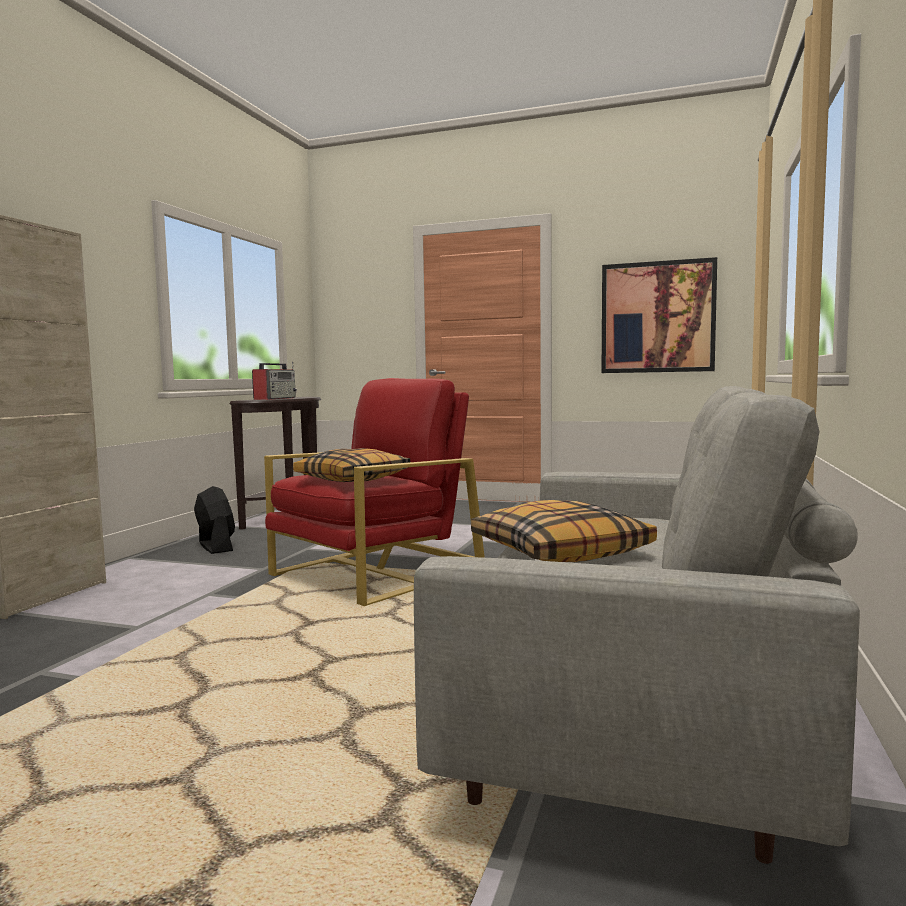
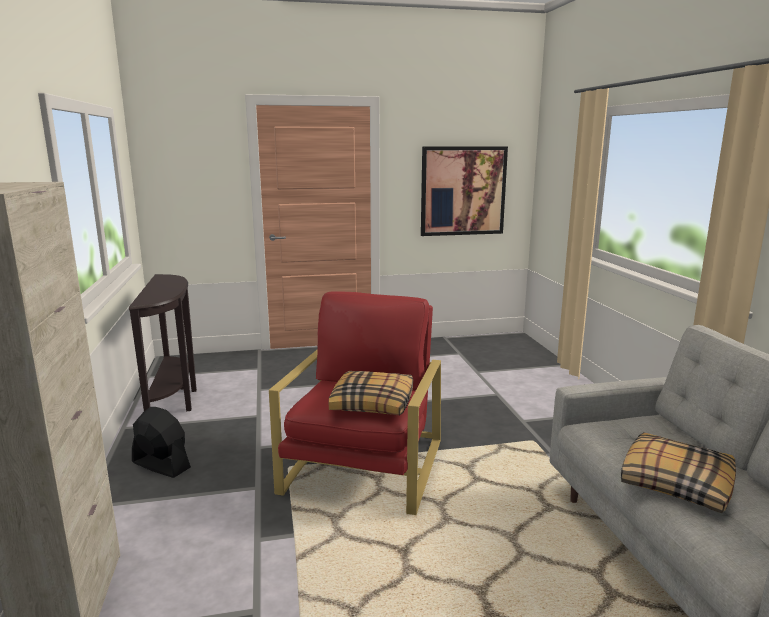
camera: 30 degrees left, 10 degrees up
(275, 398) = (160, 292): radio -> none

